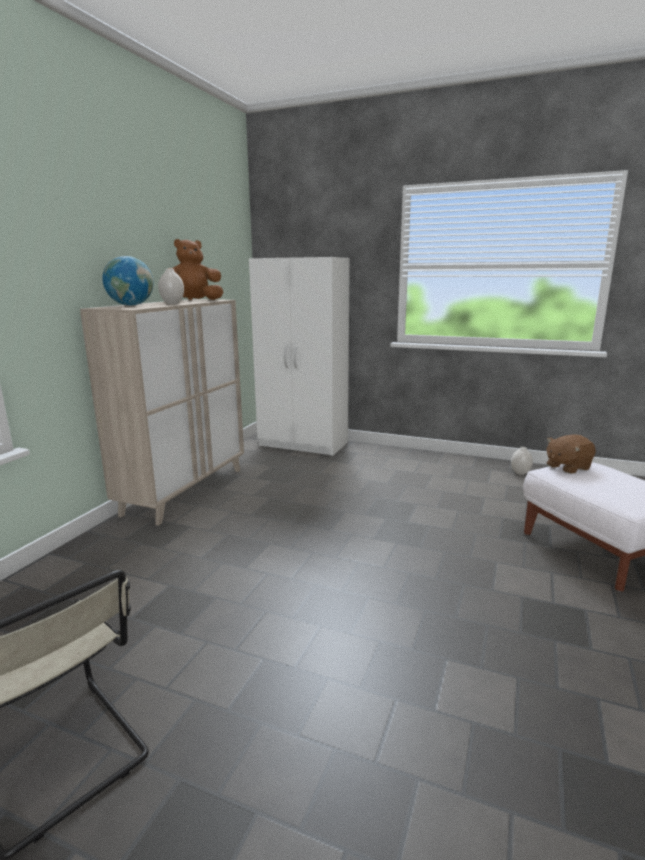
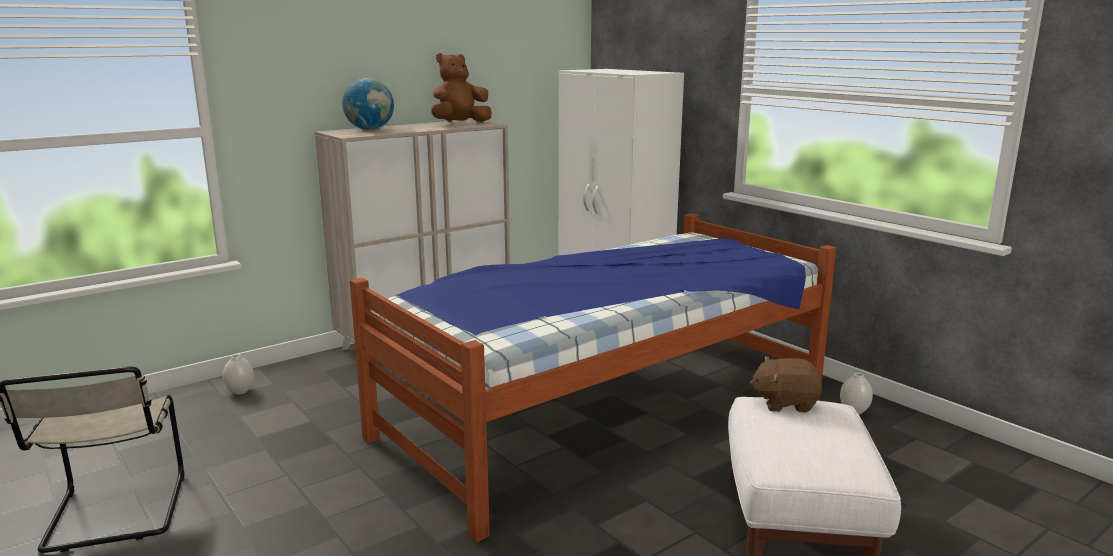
camera: 30 degrees right, 0 degrees up
(172, 304) = (413, 129): white vase -> white vase (240, 391)
(193, 300) = (460, 123): brown plush toy -> brown plush toy turned 45 degrees counterclockwise
(388, 510) = (605, 411): none -> bed

